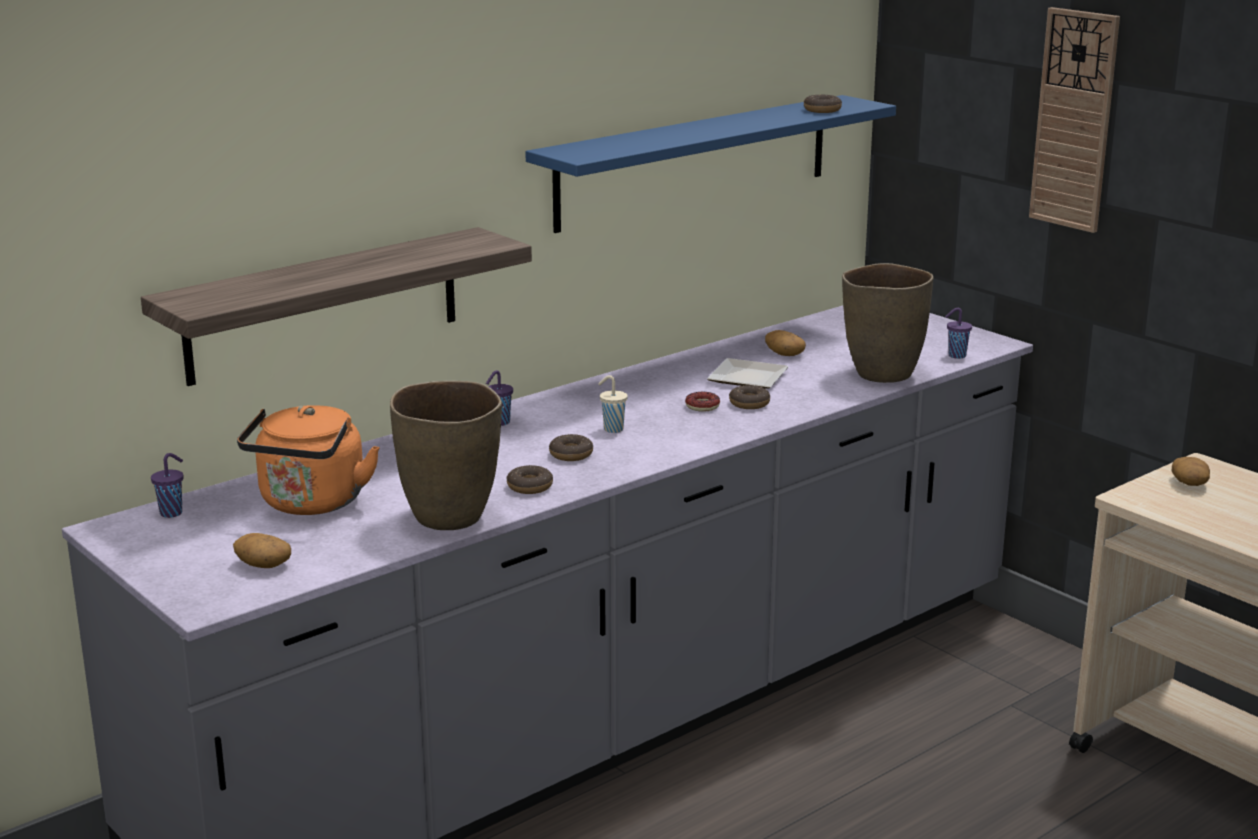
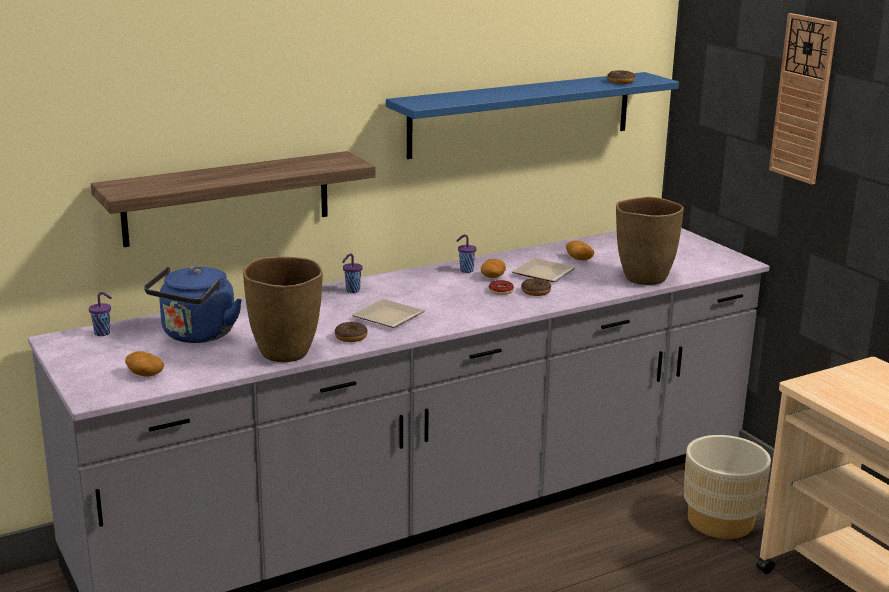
camera: 10 degrees right, 0 degrees up
(311, 504) = (196, 335): orange kettle -> blue kettle
(571, 454) = (391, 317): donut -> plate
(612, 429) = (428, 302): beige cup -> none
(955, 356) = (706, 269): purple cup -> purple cup (465, 271)
(1002, 691) = (720, 521): none -> beige planter
(1190, 483) = (857, 379): potato -> potato (492, 277)

